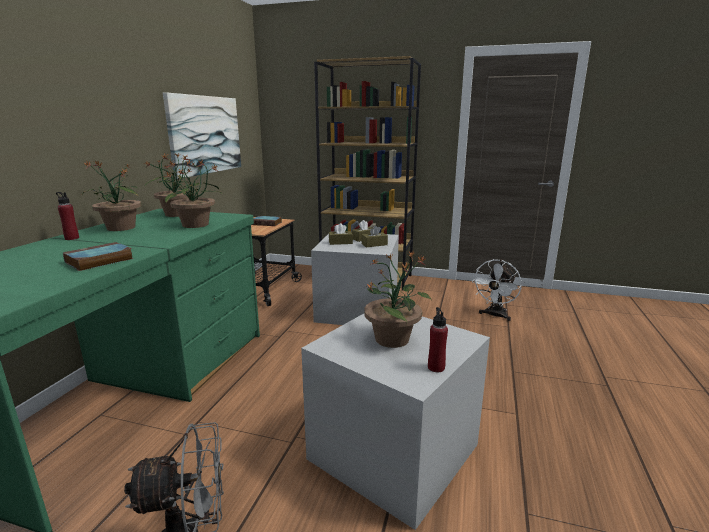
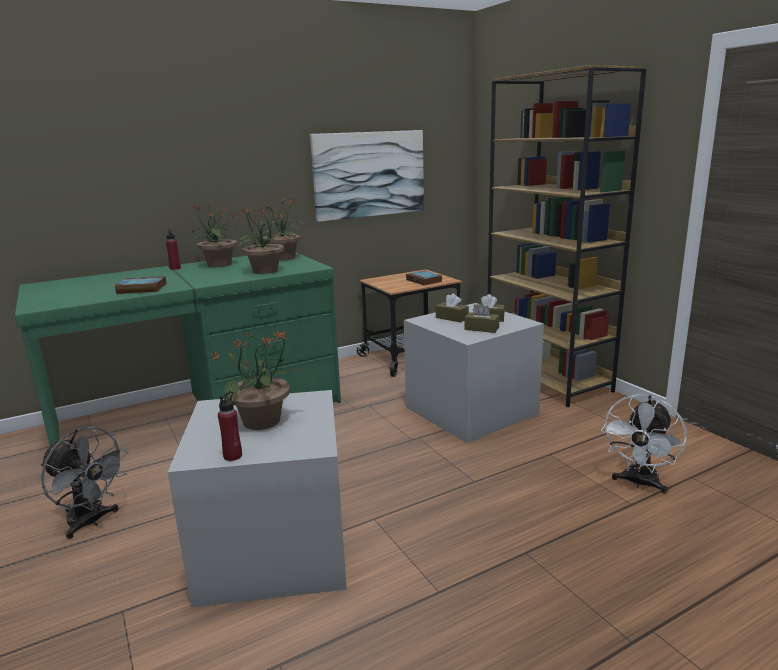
camera: 45 degrees right, 0 degrees up
(494, 315) = (639, 483): white fan -> white fan turned 45 degrees counterclockwise

